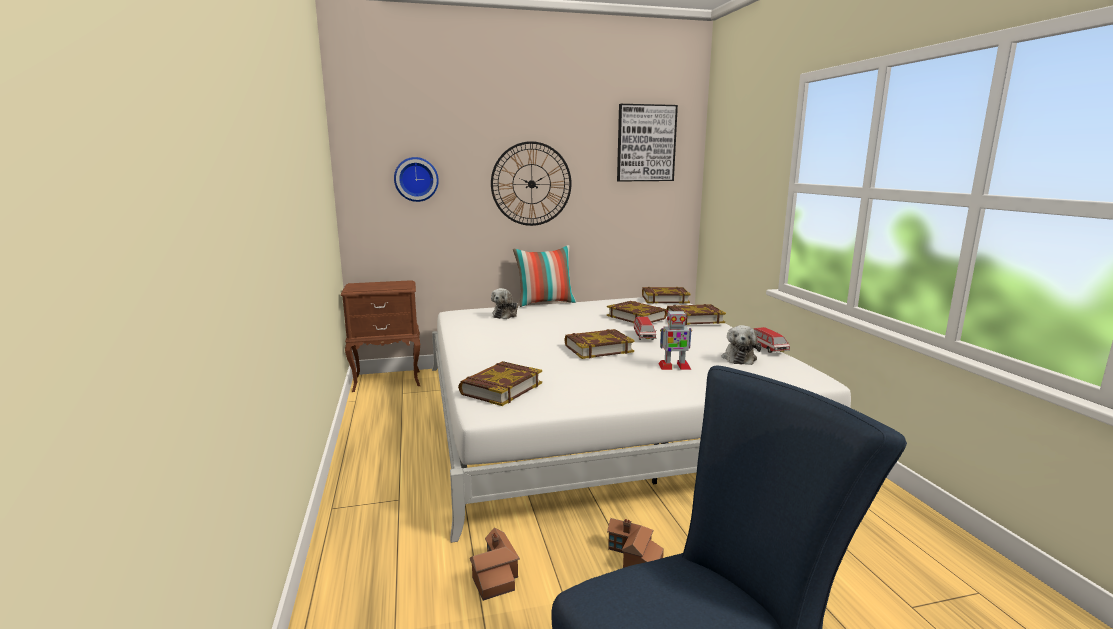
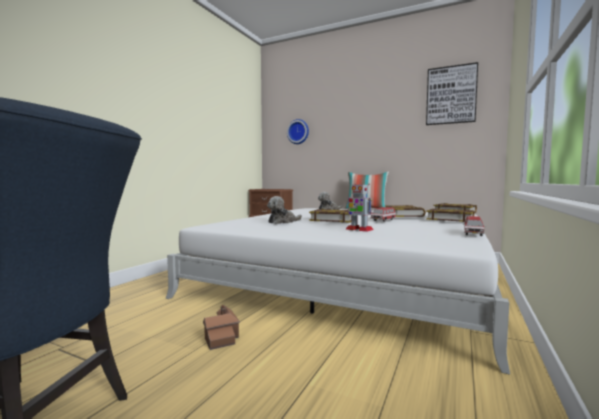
camera: 40 degrees right, 10 degrees down
(494, 575) = (152, 315): toy house -> none
(501, 388) = (235, 223): book -> none
(531, 184) = (363, 131): wall clock -> none
(739, 358) = (427, 233): plush toy -> plush toy (283, 222)

